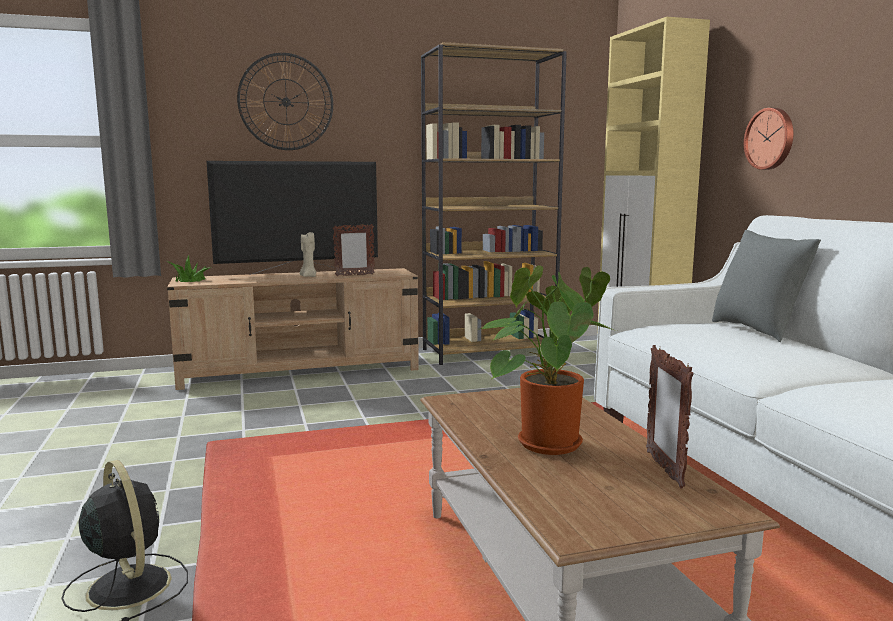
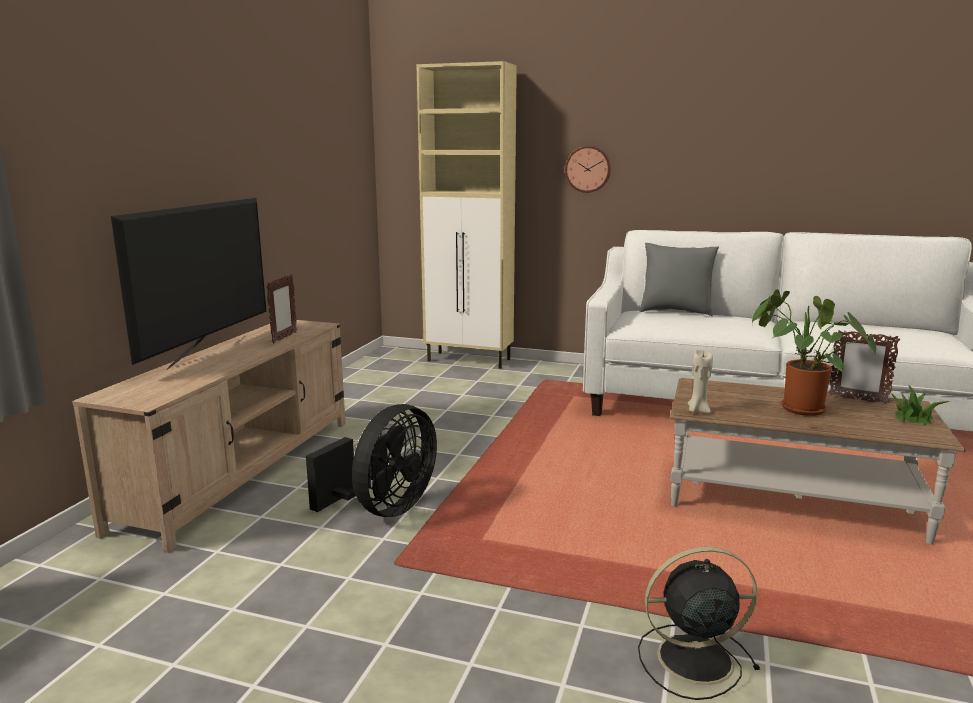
camera: 55 degrees left, 5 degrees up
(190, 280) = (127, 395): potted plant -> potted plant (912, 417)
(286, 102) = (141, 121): wall clock -> none
(289, 417) = (384, 509): none -> black fan
(308, 276) = (244, 351): beige candle -> beige candle (697, 411)
(489, 352) = (349, 387): brown bookcase -> none

